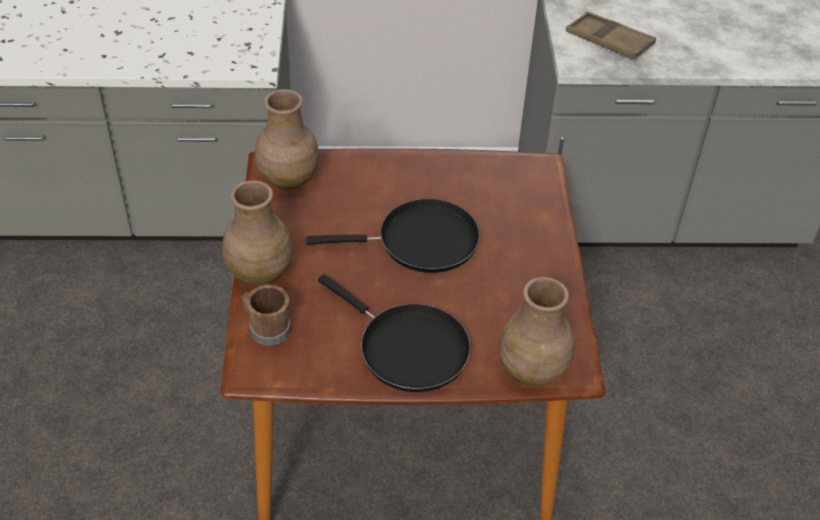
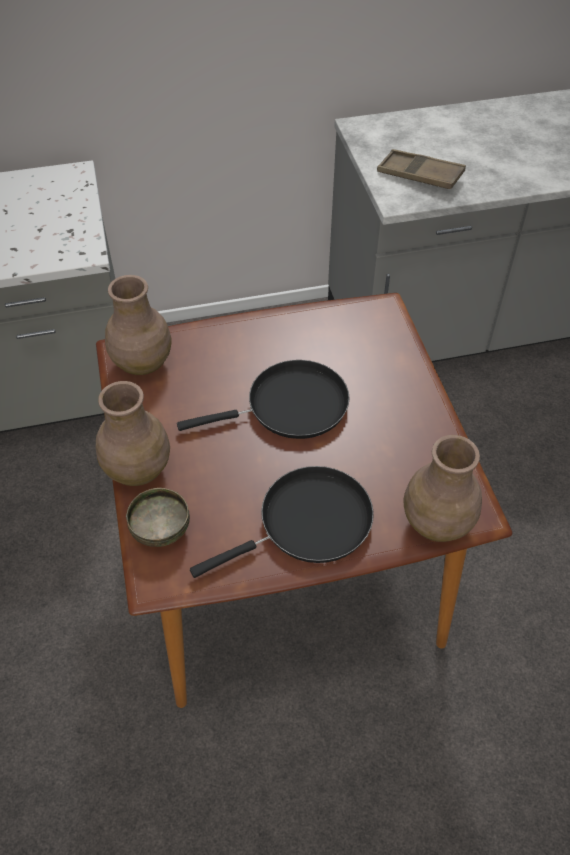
camera: 10 degrees left, 5 degrees up
(266, 328) = (160, 530): brown mug -> bowl
(407, 348) = (308, 523): black frying pan -> black frying pan turned 60 degrees counterclockwise

